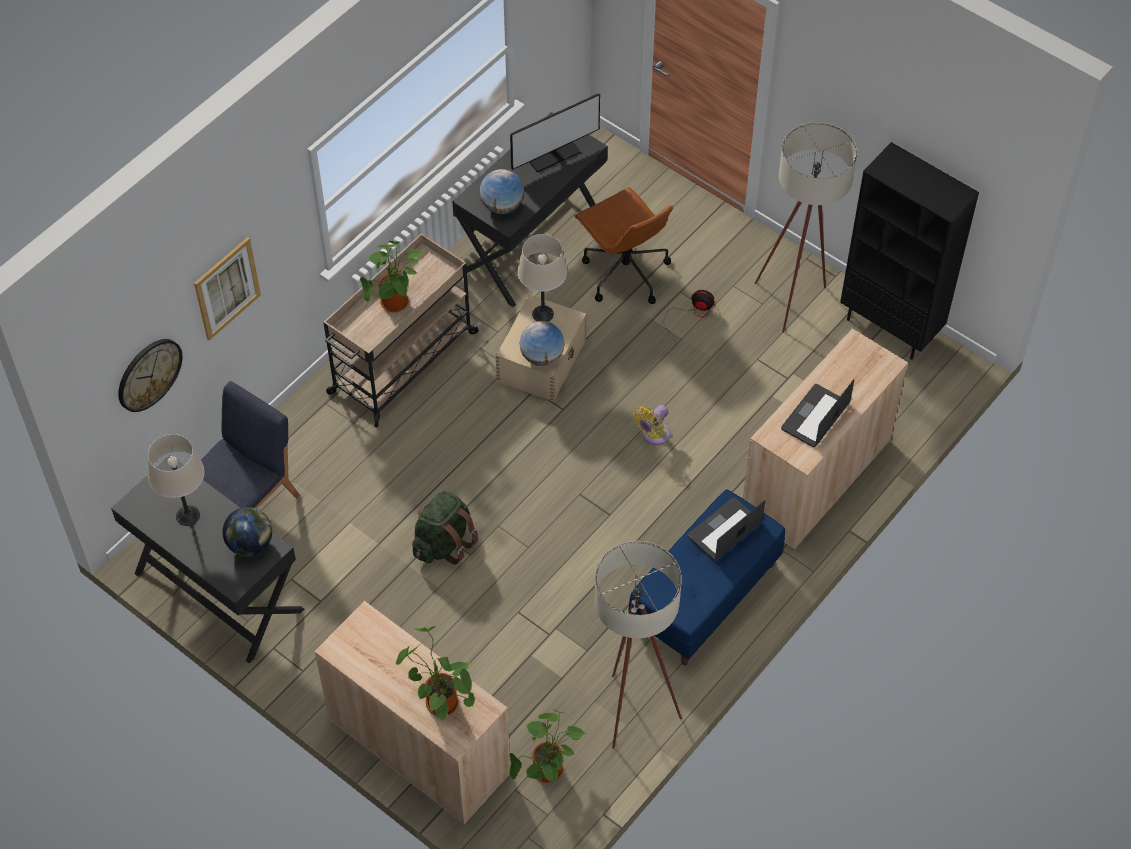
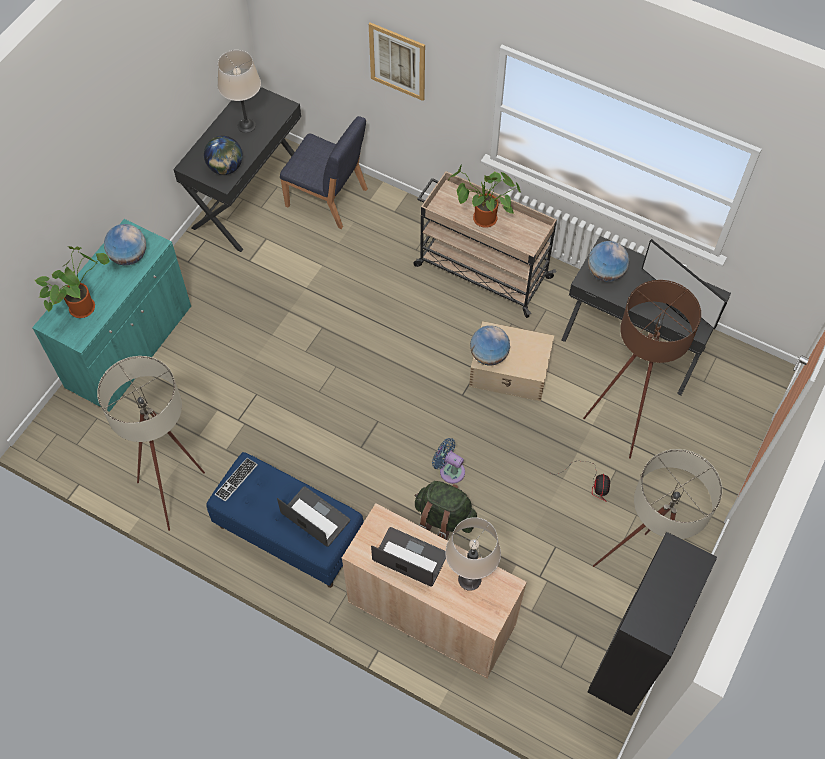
camera: 80 degrees right, 5 degrees up
(149, 374) = (318, 42): wall clock -> none
(376, 648) = (129, 256): none -> globe
(419, 747) = (130, 347): beige cabinet -> turquoise cabinet
(443, 543) = (313, 331): green backpack -> green backpack (443, 519)
(543, 314) = (534, 349): beige table lamp -> beige table lamp (469, 579)
(548, 773) = (112, 438): potted plant -> none
(624, 272) = (624, 421): brown office chair -> brown floor lamp
(654, 435) = (449, 470): yellow fan -> blue fan
(666, 601) = (236, 480): none -> keyboard

